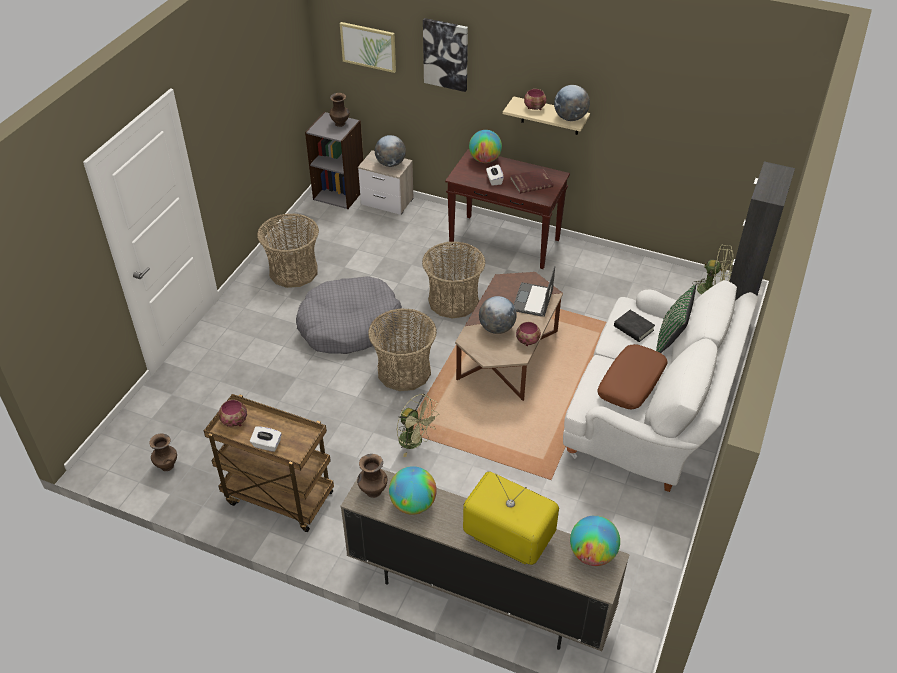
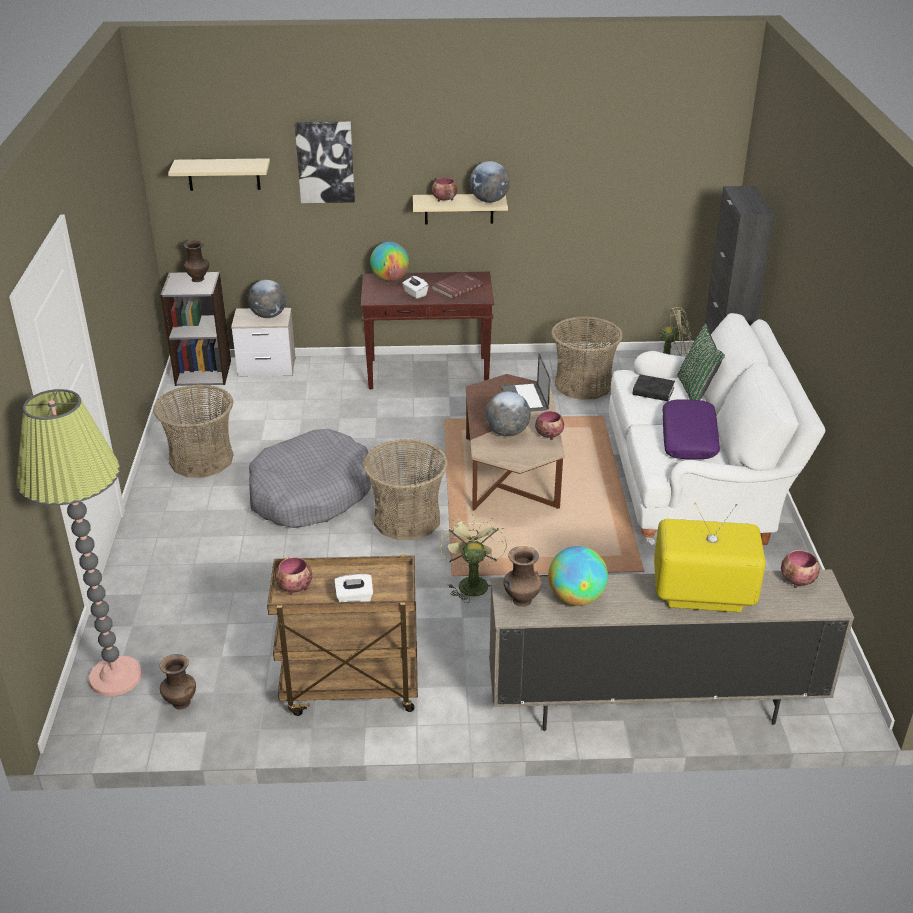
camera: 25 degrees left, 10 degrees down
(139, 431) = (115, 677): none -> floor lamp
(368, 46) = (223, 174): picture -> beige shelf
(415, 442) = (471, 582): green fan -> green fan turned 105 degrees counterclockwise
(453, 301) = (413, 439): basket -> basket (583, 384)
(592, 554) = (797, 581): globe -> bowl
(631, 383) = (689, 438): brown pillow -> purple pillow

